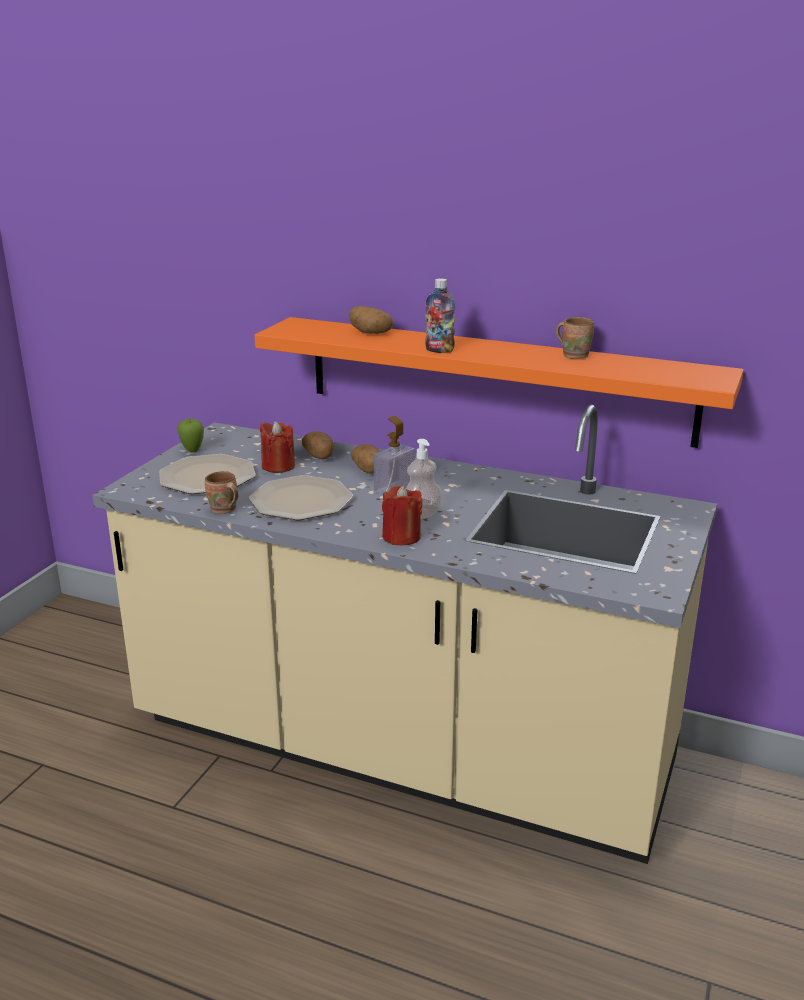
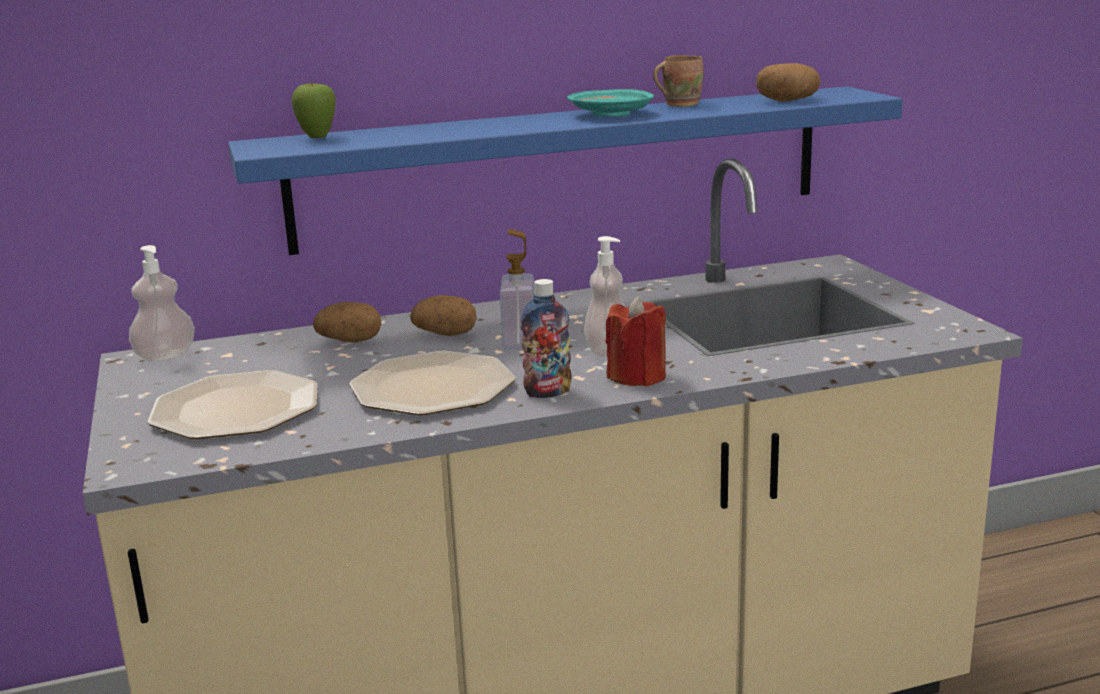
camera: 40 degrees left, 5 degrees down
(192, 451) = (143, 391): apple -> apple (317, 138)
(223, 510) = (350, 433): brown mug -> none
(233, 434) = (165, 356): none -> soap dispenser
(278, 466) = (316, 366): red candle -> none
(369, 333) = (395, 132): potato -> potato (787, 101)
(439, 350) = (532, 127): bottle -> bottle (548, 392)
(496, 379) = (563, 167): orange shelf -> blue shelf
(509, 352) = (610, 114): none -> turquoise plate

